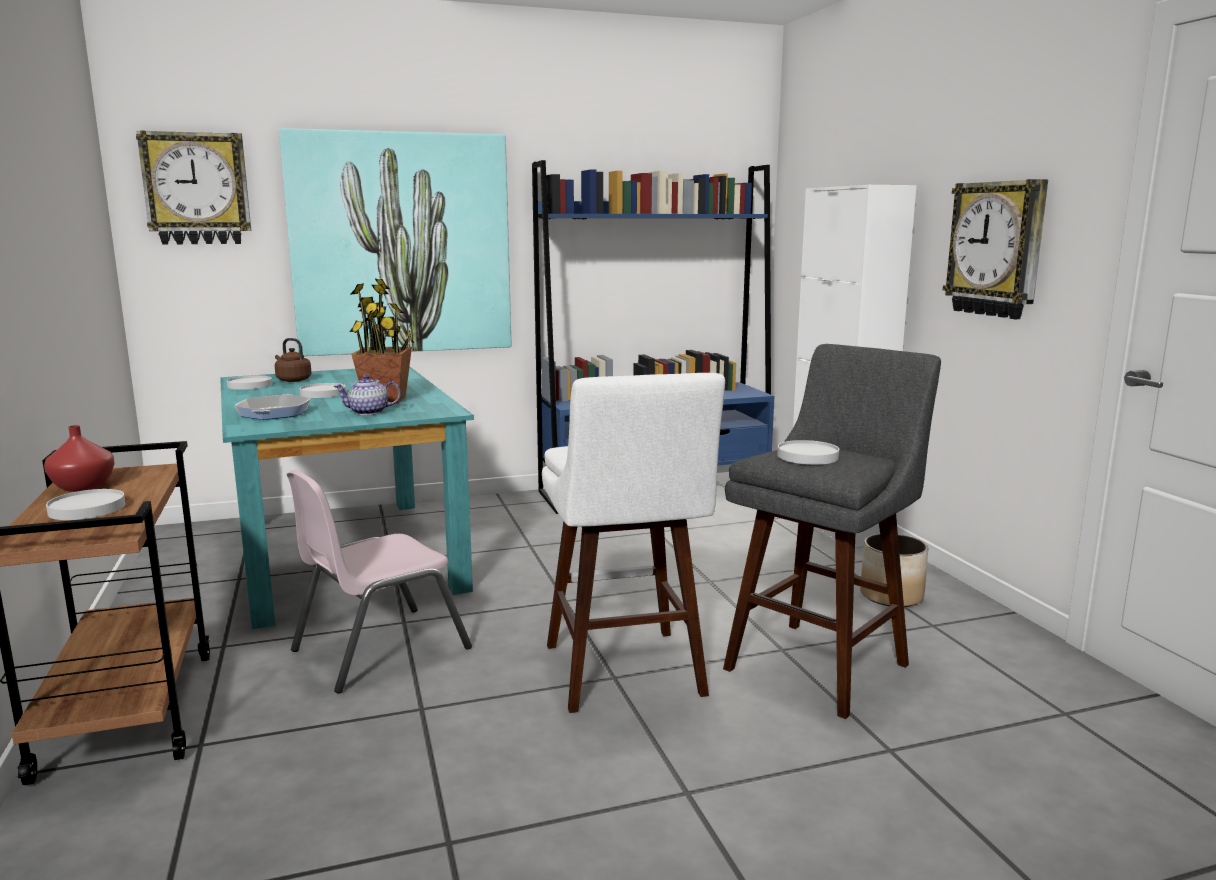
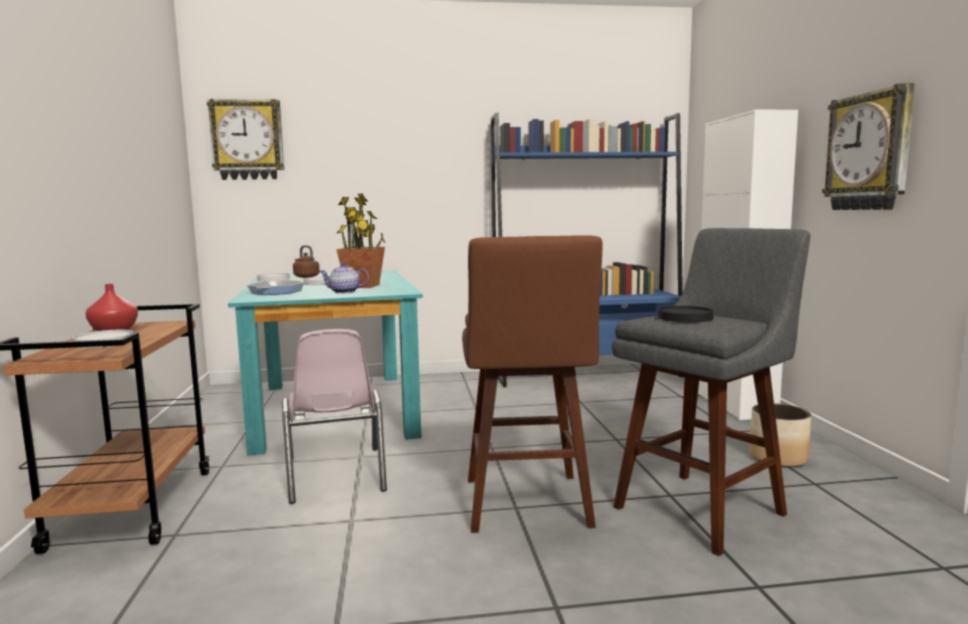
camera: 10 degrees right, 5 degrees down
(379, 649) = (335, 475): pink chair -> pink chair turned 75 degrees counterclockwise
(401, 244) = (392, 179): picture -> none
(625, 674) = (527, 505): white stool -> brown stool
(807, 456) = (685, 317): white plate -> black plate

